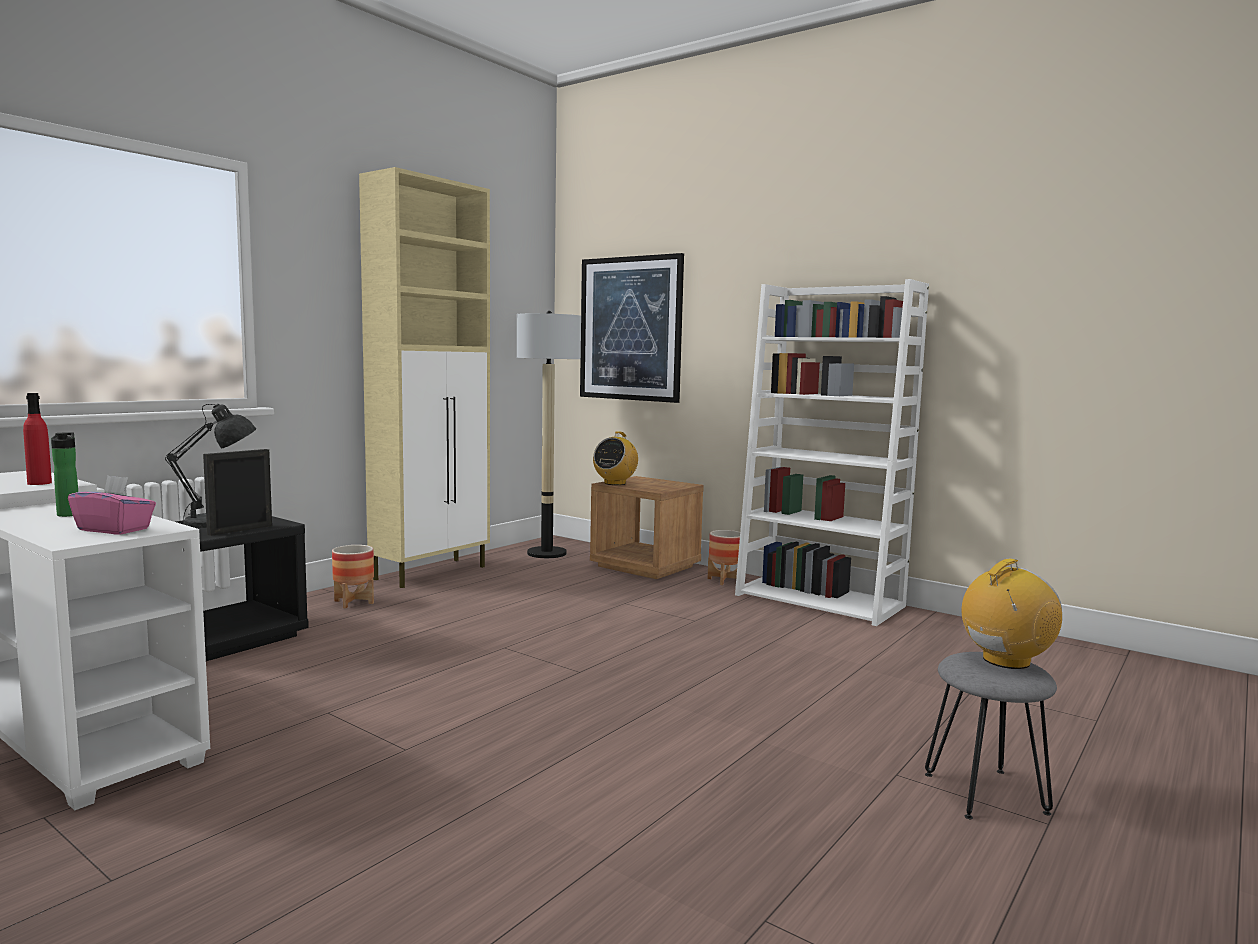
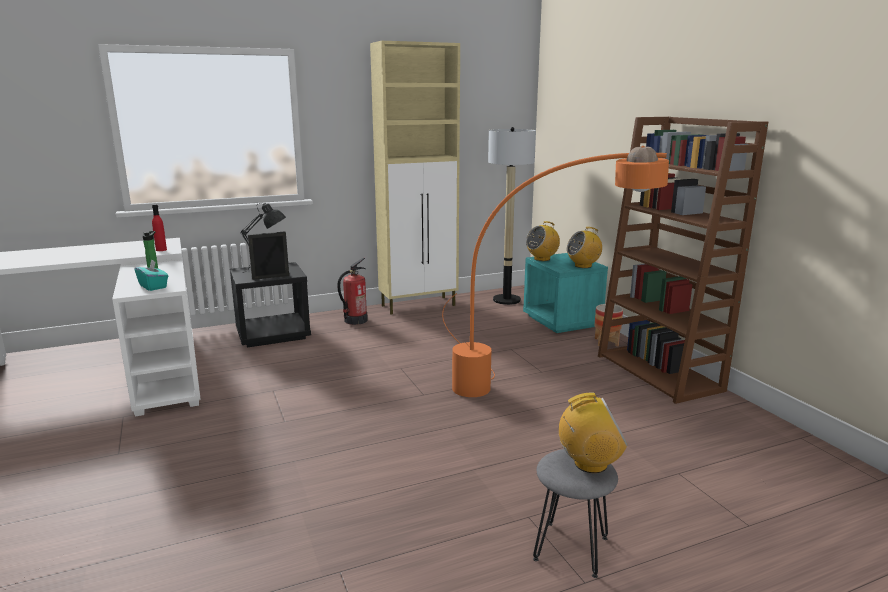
camera: 30 degrees right, 10 degrees up
(114, 529) = (153, 286): pink tissue box -> turquoise tissue box
(354, 602) = (355, 320): planter -> fire extinguisher
(630, 329) = (575, 139): picture -> none
(646, 566) = (562, 321): brown nightstand -> turquoise nightstand
(675, 485) = (583, 266): none -> radio
(695, 641) = (522, 388): none -> orange floor lamp
(821, 600) = (660, 373): white bookcase -> brown bookcase

